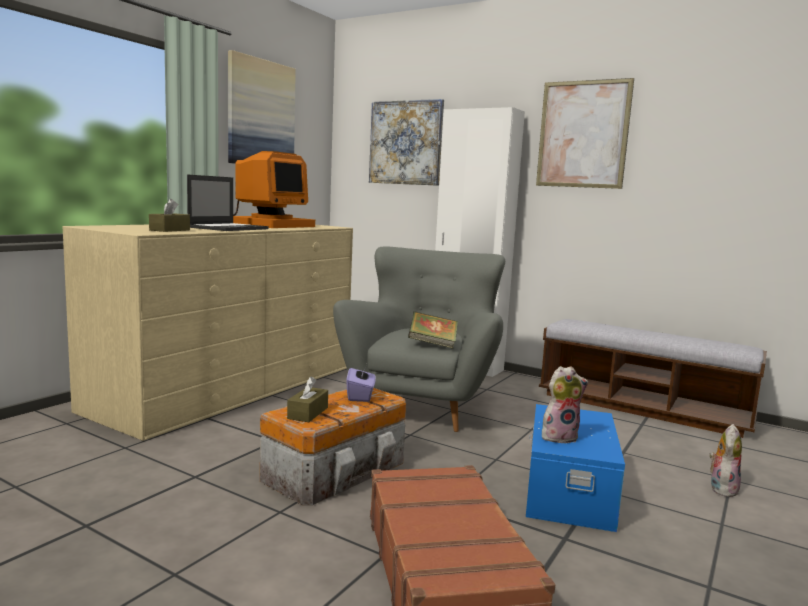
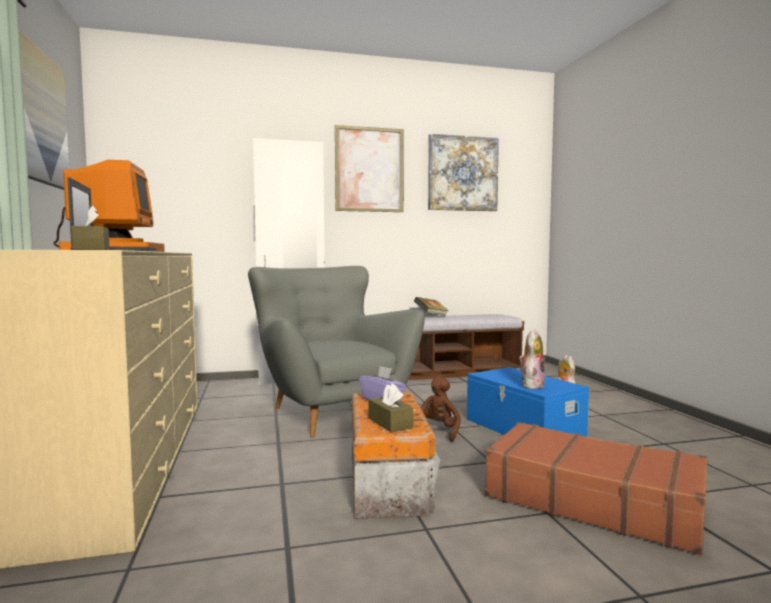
camera: 45 degrees left, 5 degrees down
(406, 143) = (194, 169): picture -> picture (462, 173)
(432, 344) = (362, 347): book -> book (431, 316)
(470, 456) = (436, 432): none -> brown plush toy

